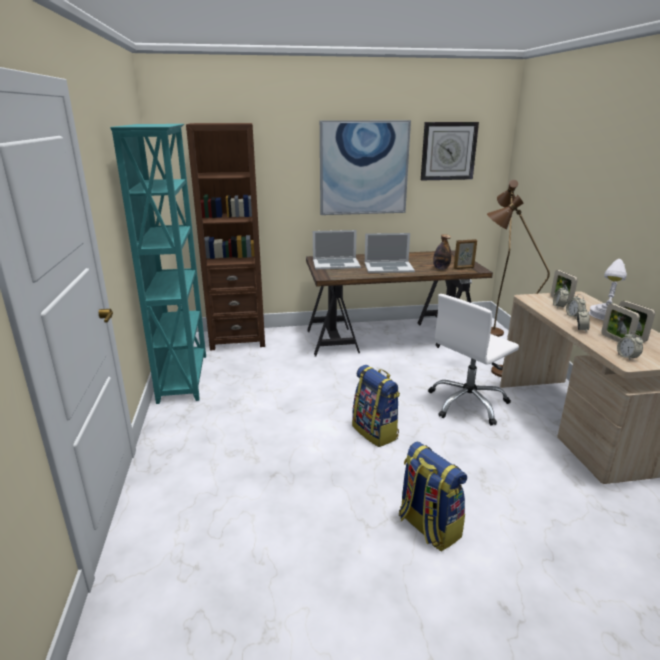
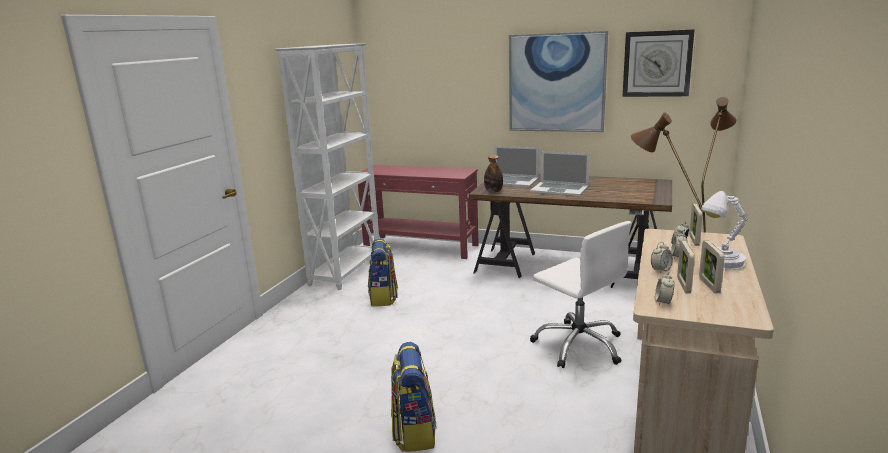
camera: 30 degrees right, 5 degrees down
(184, 377) = (347, 270): turquoise bookcase -> white bookcase
(238, 339) = (421, 247): brown bookcase -> red console table
(376, 432) = (456, 347): backpack -> backpack (383, 298)
(441, 268) = (615, 195): bottle -> bottle (493, 191)
(464, 268) = (644, 198): picture frame -> none
(468, 403) = (579, 345): white office chair -> white office chair turned 120 degrees counterclockwise

